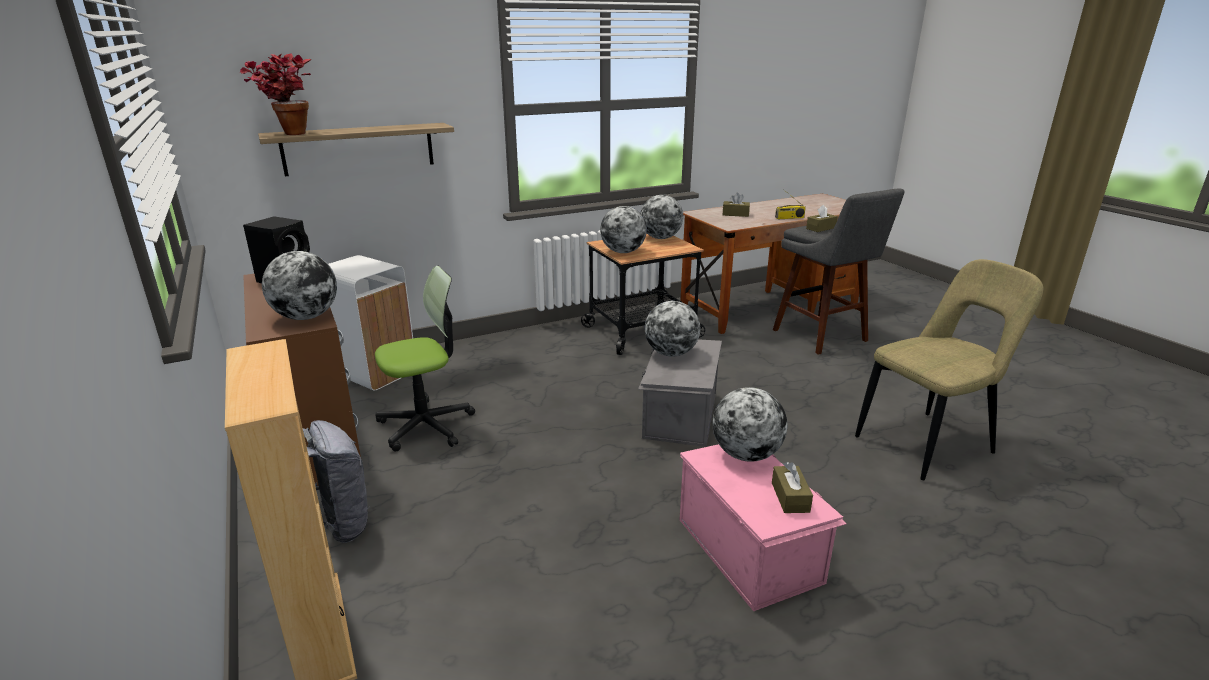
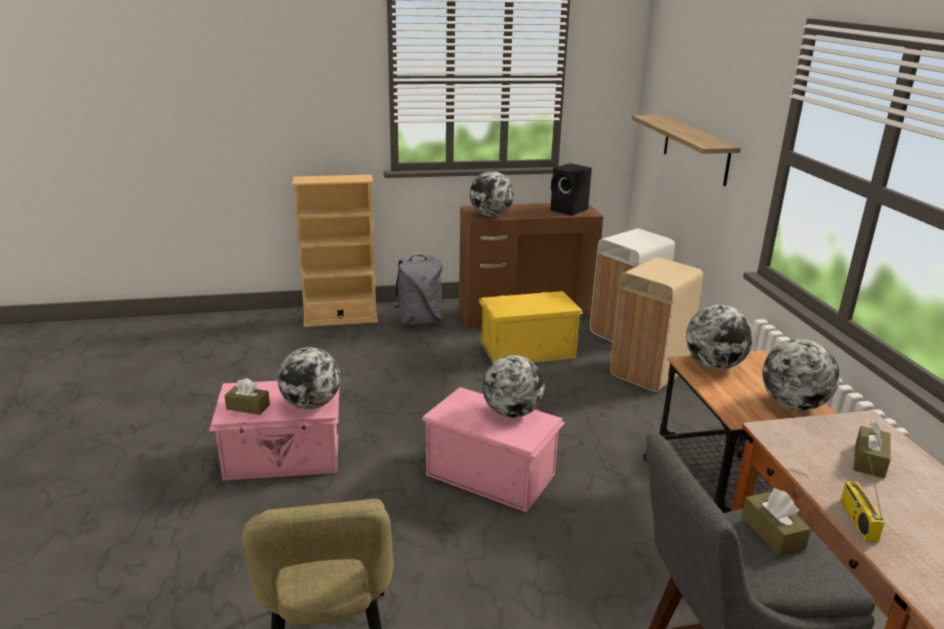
camera: 105 degrees right, 0 degrees up
(288, 133) = (656, 118): potted plant -> none
(426, 425) = (526, 349): office chair -> yellow storage box
(467, 359) = (649, 373): none -> beige trash can
(679, 415) = (490, 473): grey storage box -> pink storage box

